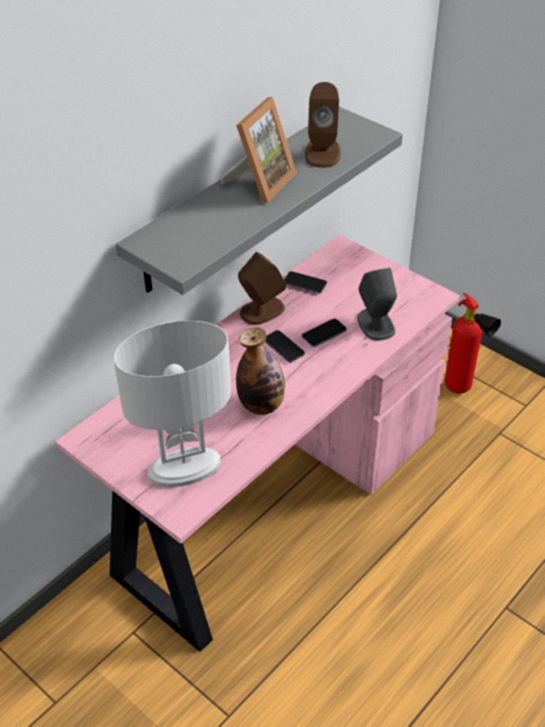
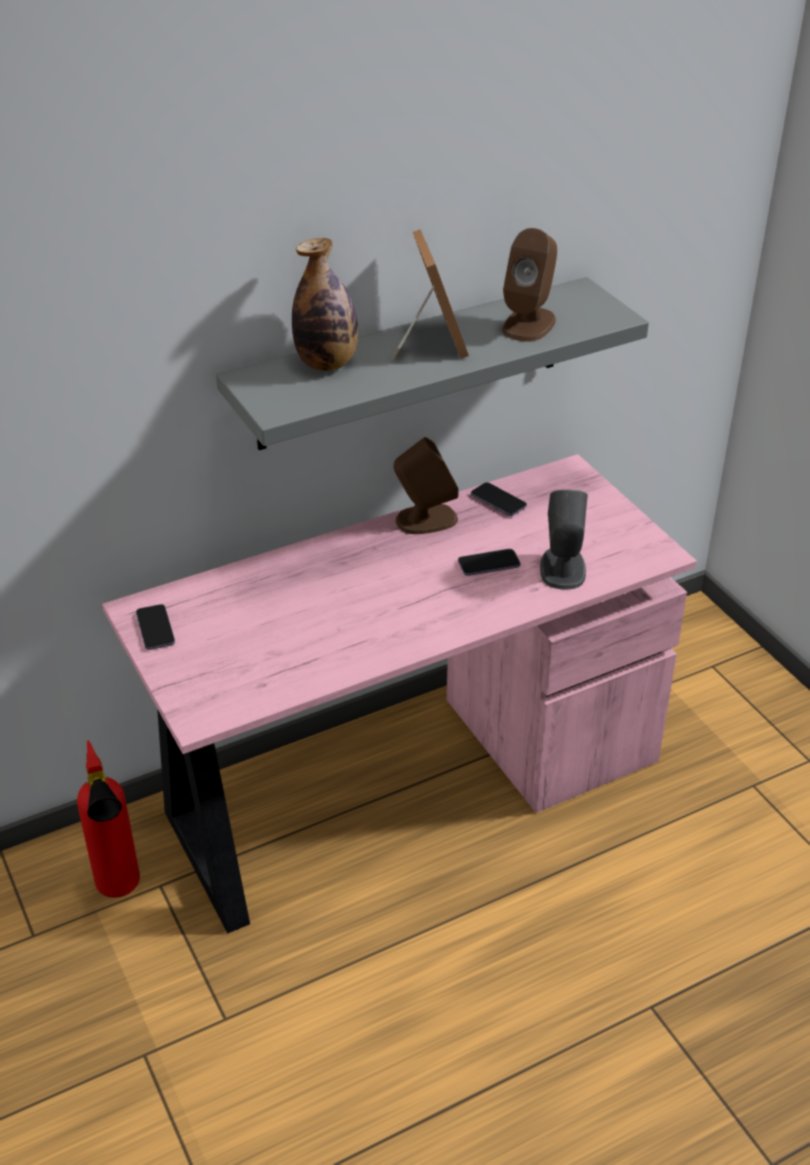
camera: 20 degrees right, 5 degrees down
(184, 469) = (230, 672): white table lamp -> none
(260, 182) = (429, 342): picture frame -> picture frame turned 60 degrees counterclockwise
(261, 405) = (363, 626): bottle -> bottle (327, 364)
(283, 347) = (428, 567): phone -> phone (155, 628)
(462, 390) = (727, 717): fire extinguisher -> fire extinguisher (120, 893)

